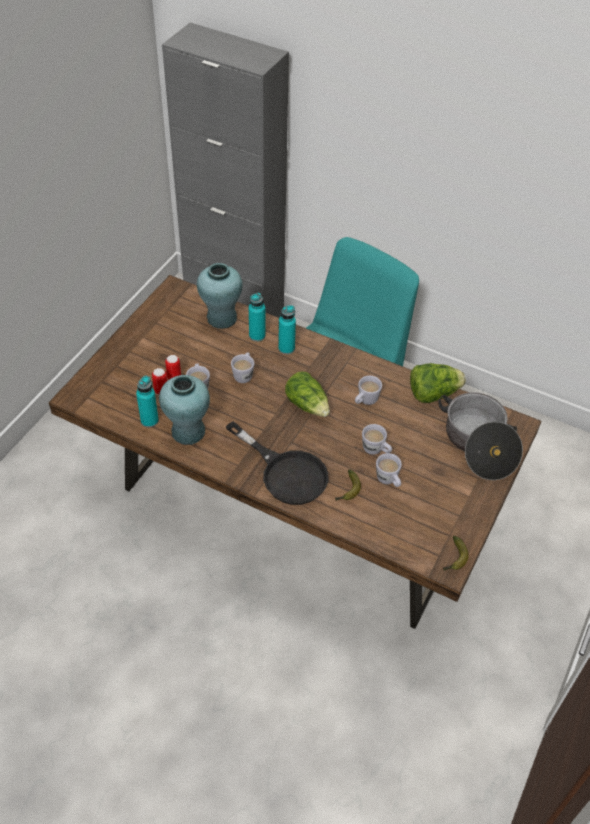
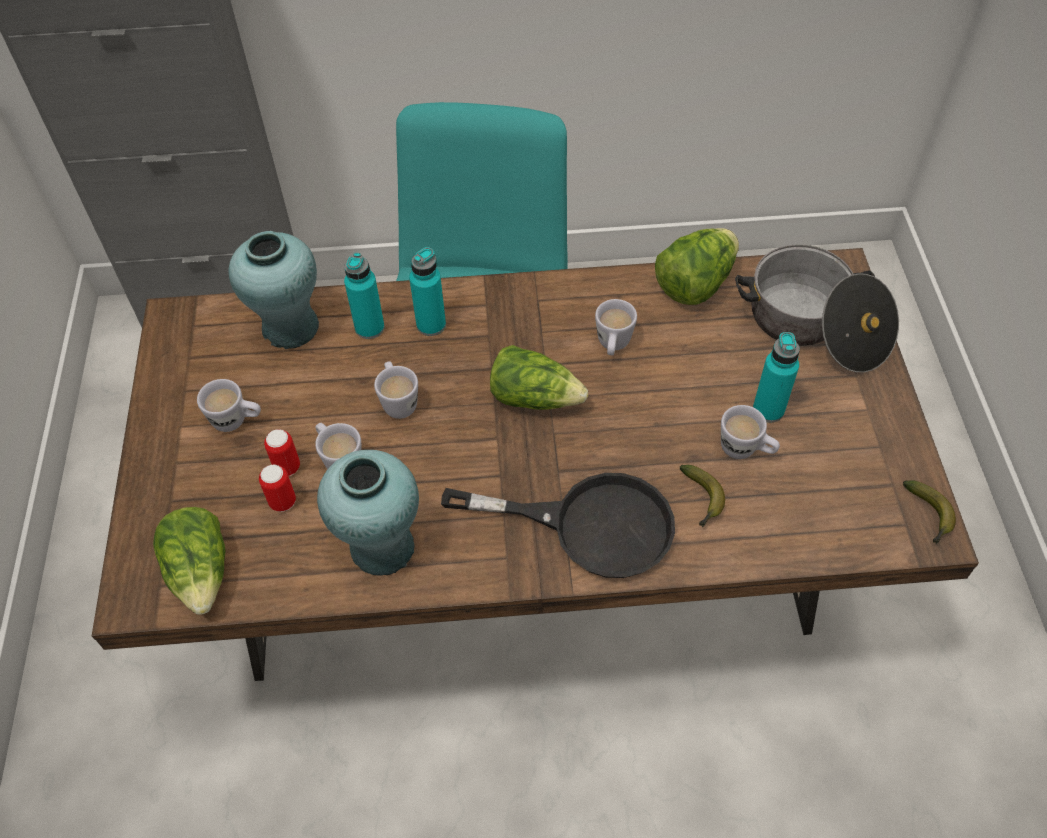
camera: 30 degrees left, 5 degrees up
(107, 401) = (201, 571): none -> lettuce
(149, 420) = (302, 565): turquoise bottle -> turquoise bottle (768, 409)
(376, 450) = (689, 413): white mug -> white mug (237, 421)

